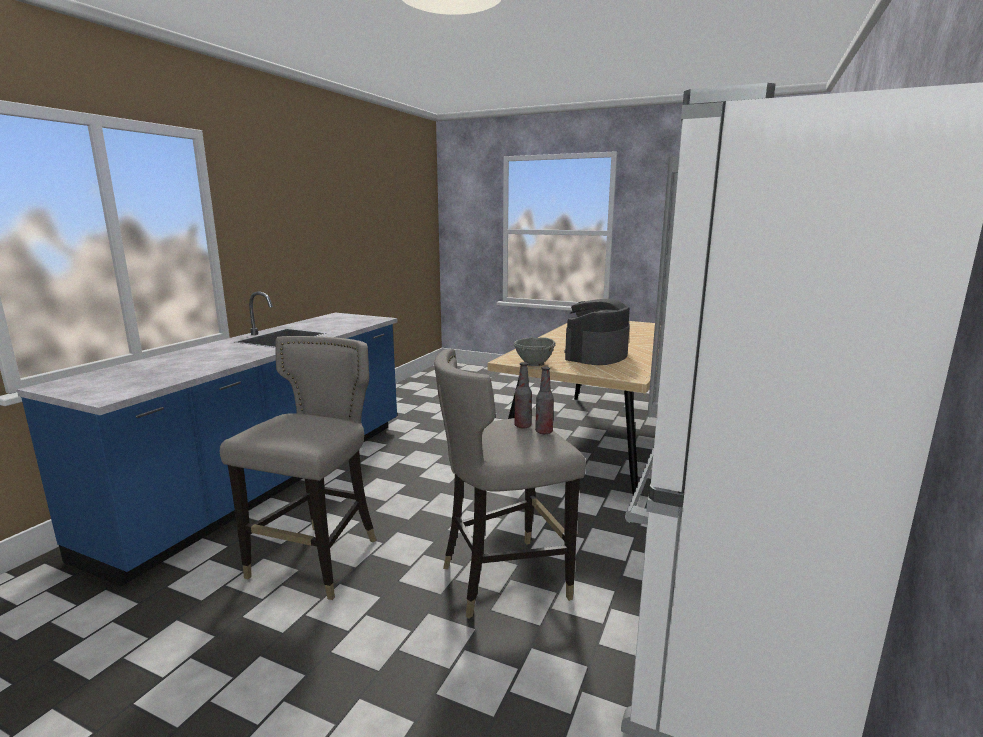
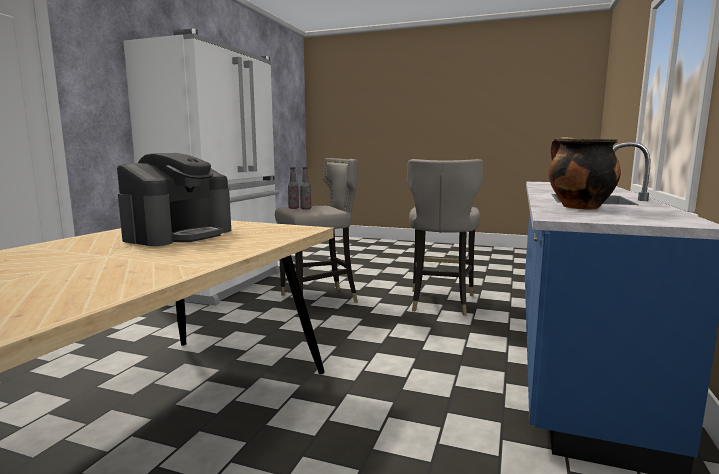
camera: 175 degrees right, 5 degrees down
(339, 326) = (578, 207): none -> cooking pot
(534, 364) = (276, 226): grey bowl -> none

